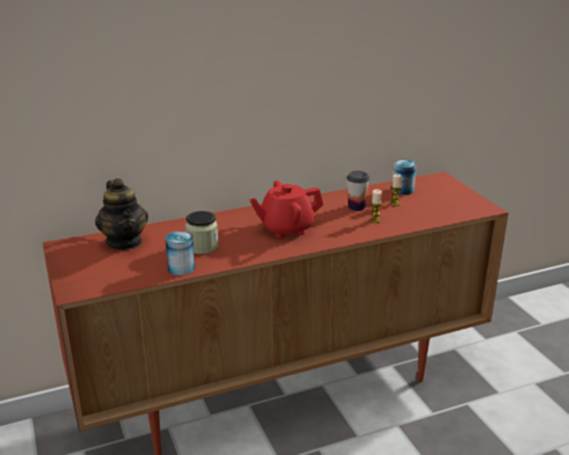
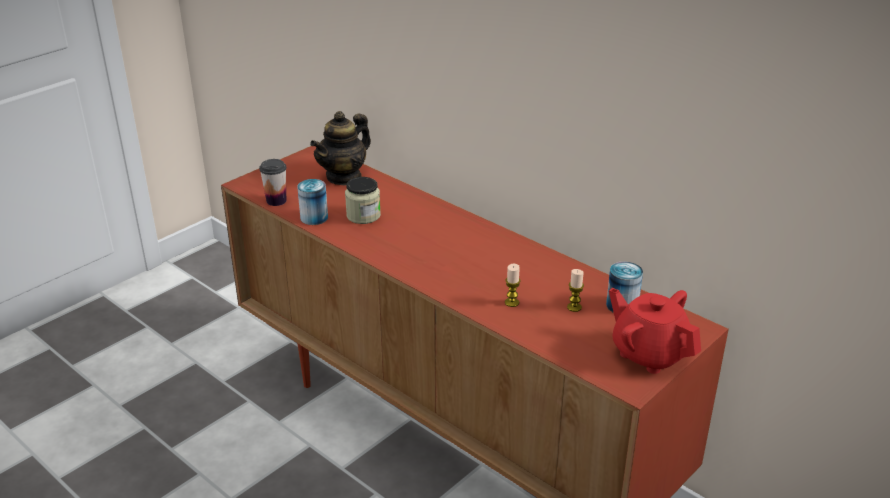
camera: 65 degrees right, 5 degrees up
(286, 228) = (440, 250): red teapot -> red teapot (649, 354)
(356, 207) = (537, 282): cup -> cup (276, 201)

